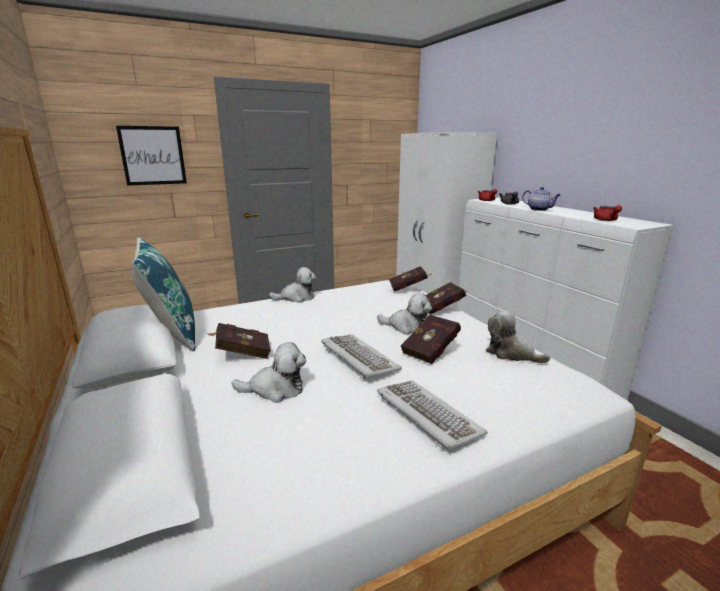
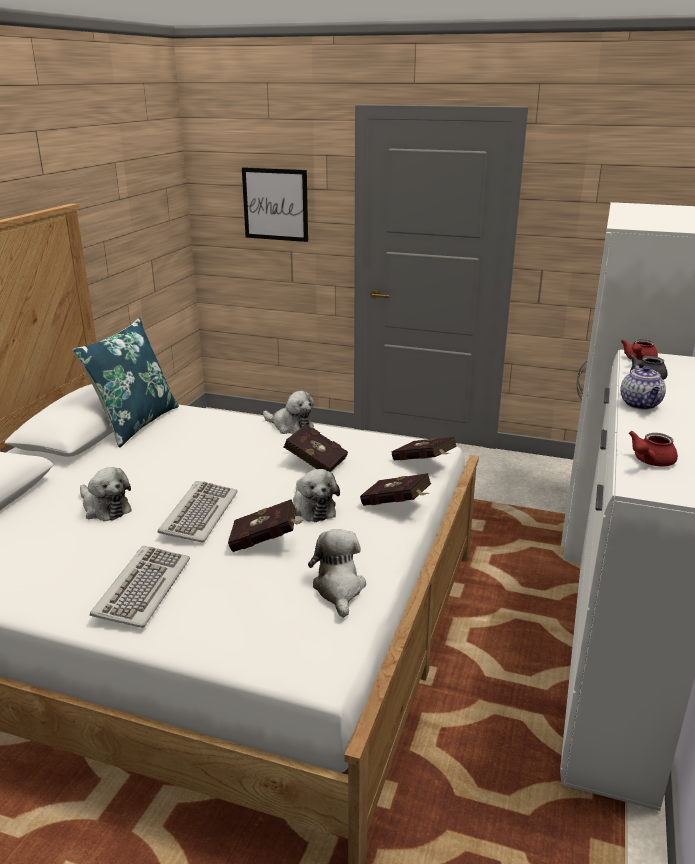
camera: 45 degrees right, 5 degrees up
(241, 354) = (141, 466): red book -> red book (314, 462)

